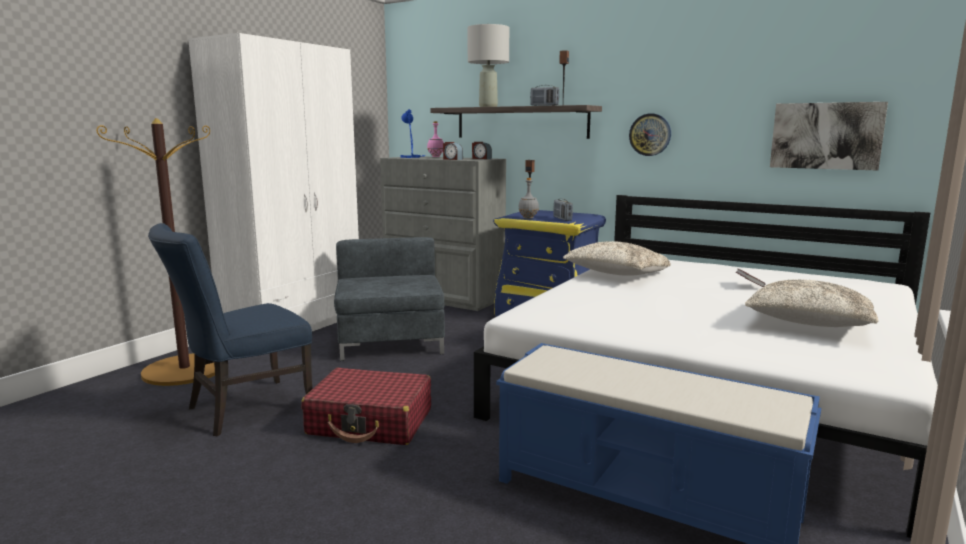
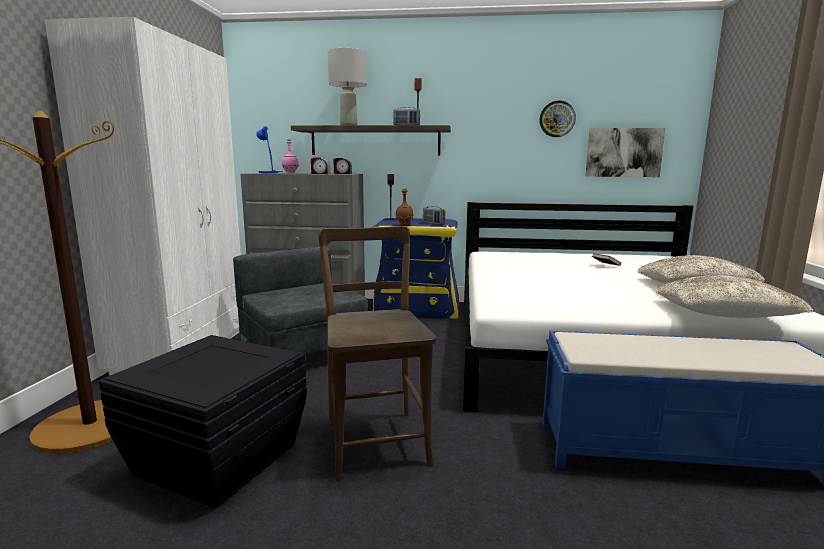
camera: 25 degrees left, 0 degrees up
(243, 409) = (217, 457): blue chair -> black storage box
(370, 422) = (375, 438): red suitcase -> brown chair
(528, 218) = (404, 224): grey bottle -> brown bottle
(617, 274) = (504, 266): beige pillow -> beige pillow (722, 316)
(650, 134) = (492, 152): wall clock -> wall clock (557, 119)

